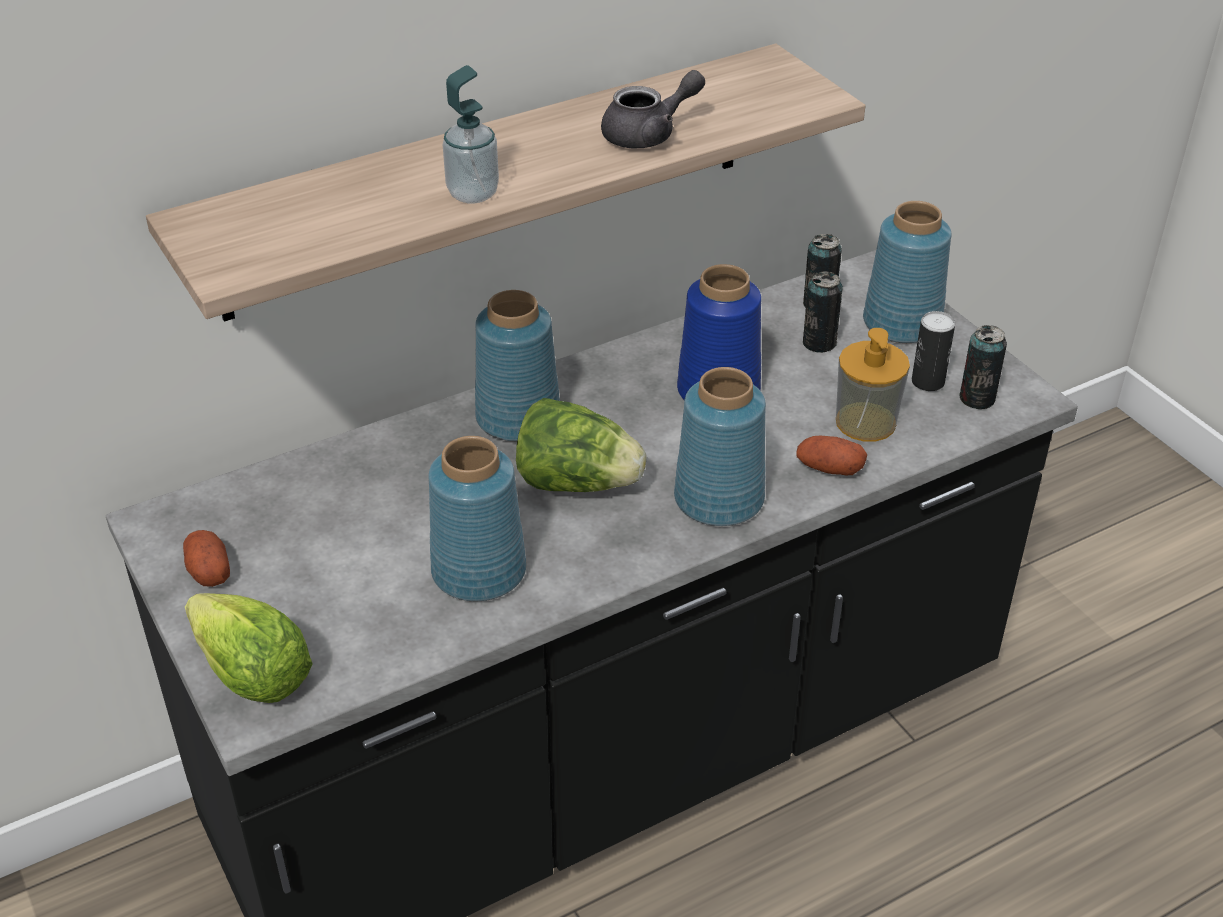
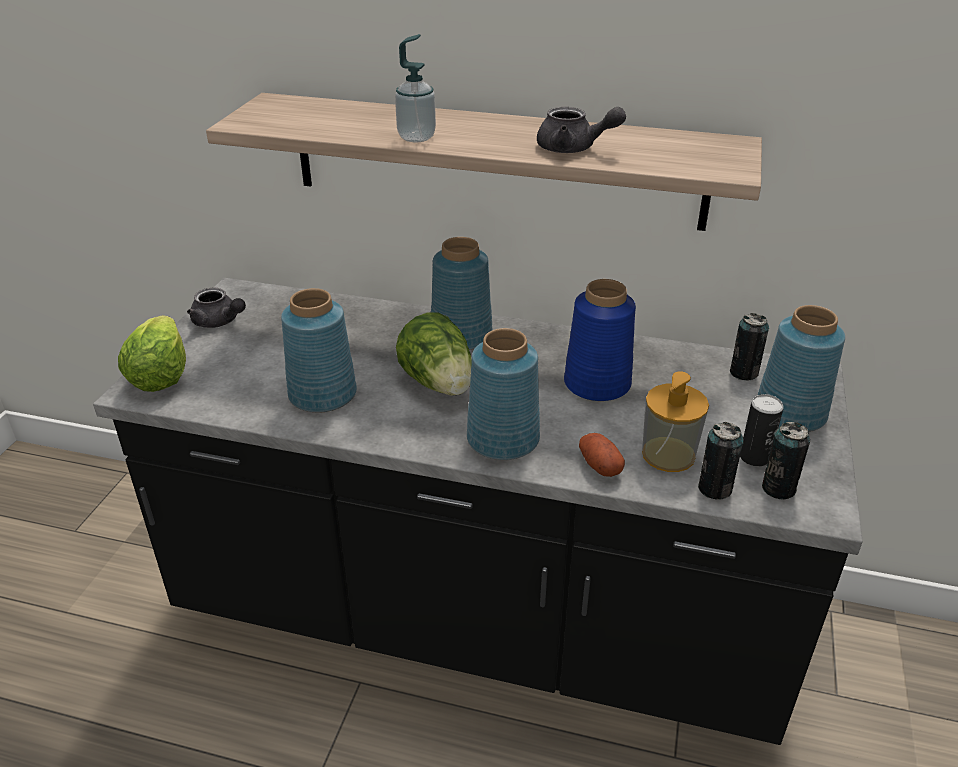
camera: 45 degrees right, 5 degrees down
(208, 571) = (219, 322): potato -> grey teapot
(819, 342) = (708, 393): can -> can (715, 488)

